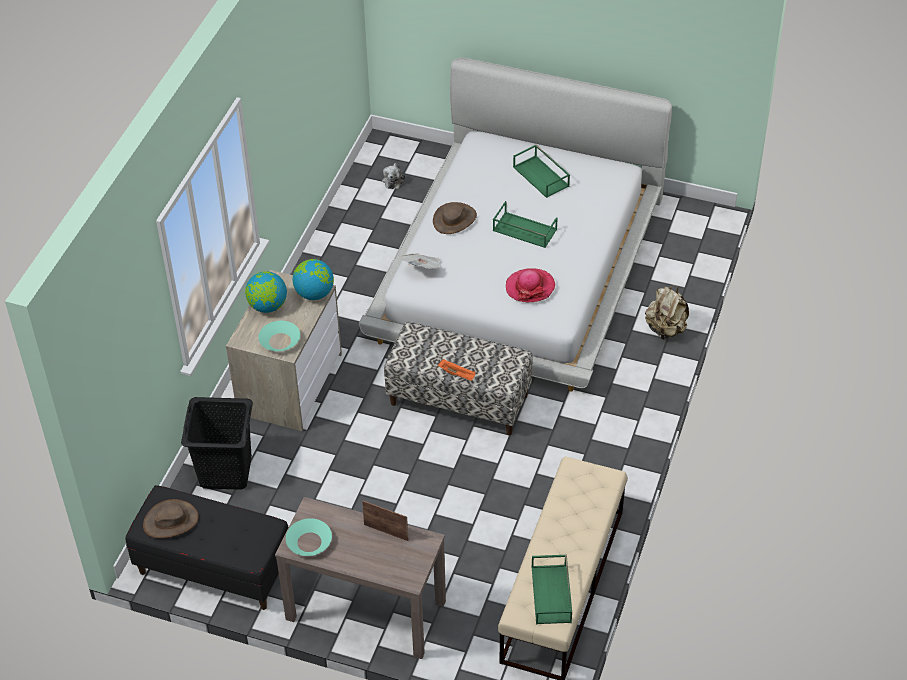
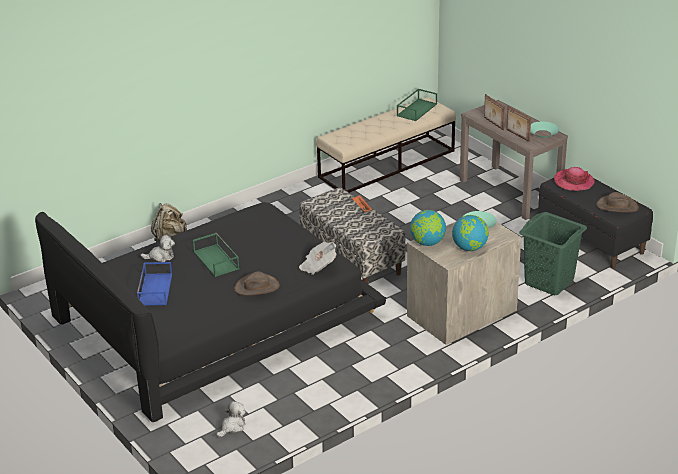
camera: 145 degrees left, 15 degrees down
(225, 471) = (549, 282): black laundry basket -> green laundry basket
(339, 521) = (517, 135): none -> picture frame
(518, 266) = (215, 318): white bed -> black bed
(530, 287) = (258, 227): hat -> hat (573, 182)
(542, 176) = (155, 289): green tray -> blue tray
(580, 211) = (161, 257): none -> plush toy

